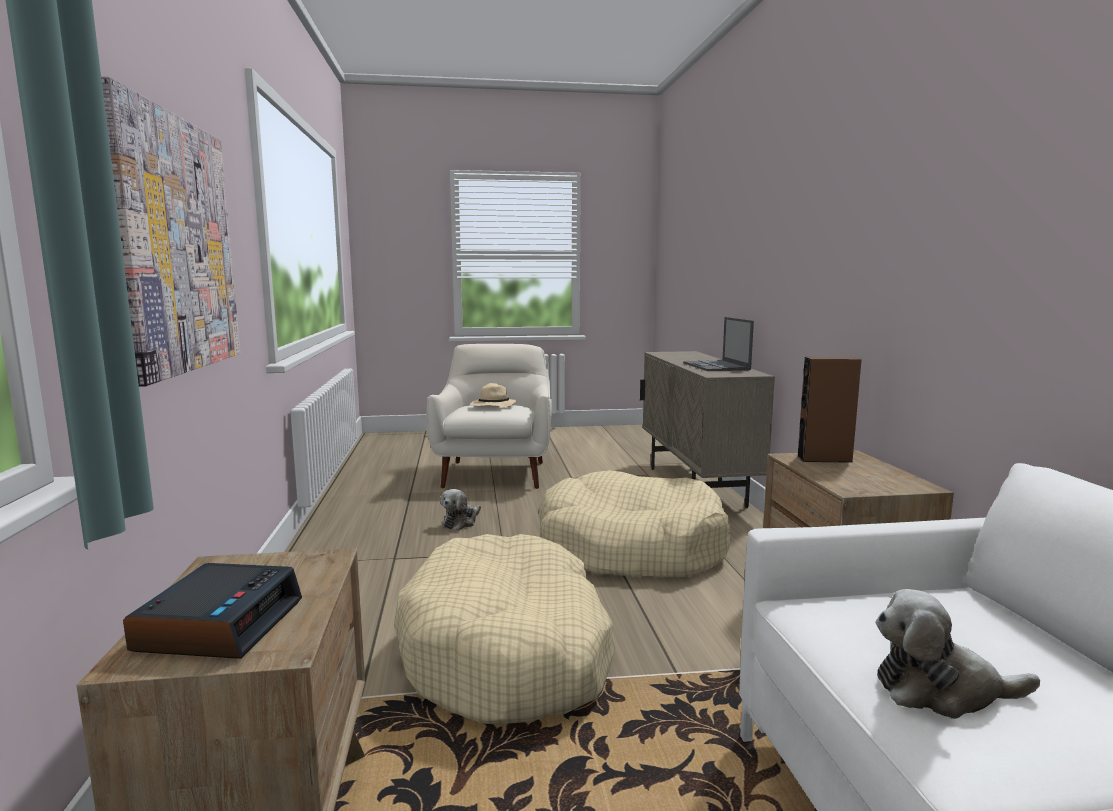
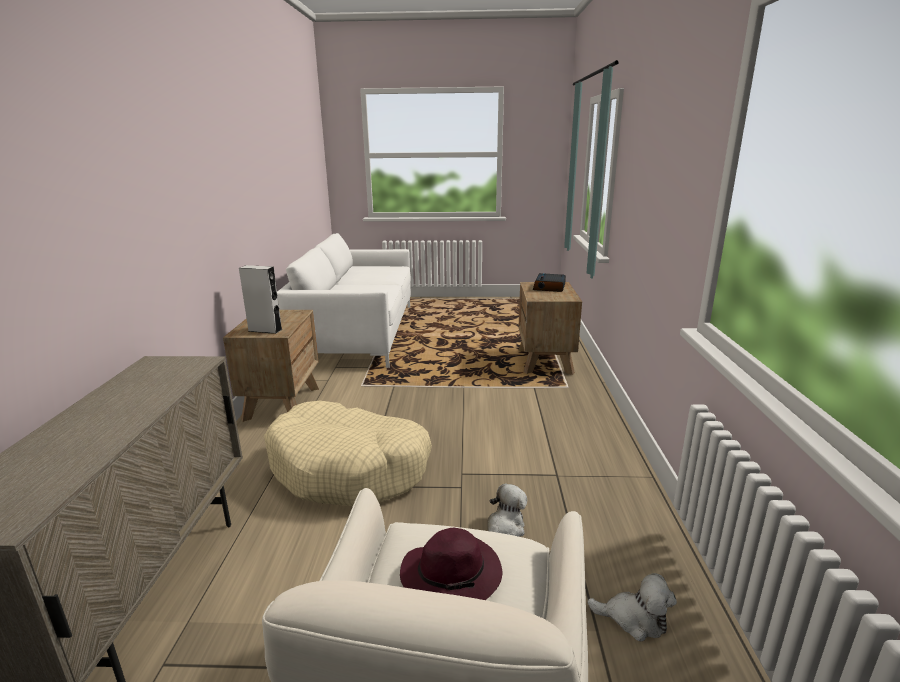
camera: 170 degrees left, 10 degrees up
(173, 245) = (645, 193): picture -> none
(493, 406) = (453, 575): beige hat -> purple hat
(508, 652) = (468, 400): beige dog bed -> none
(716, 366) = (130, 393): laptop -> none
(824, 459) = (265, 330): brown speaker -> grey speaker
(941, 690) = (376, 289): plush toy -> plush toy (634, 619)

